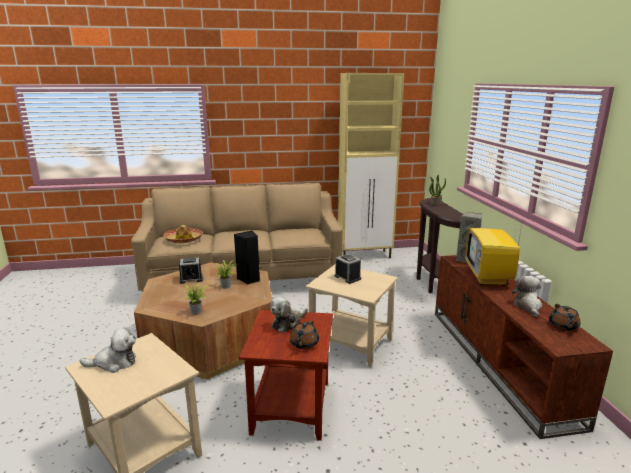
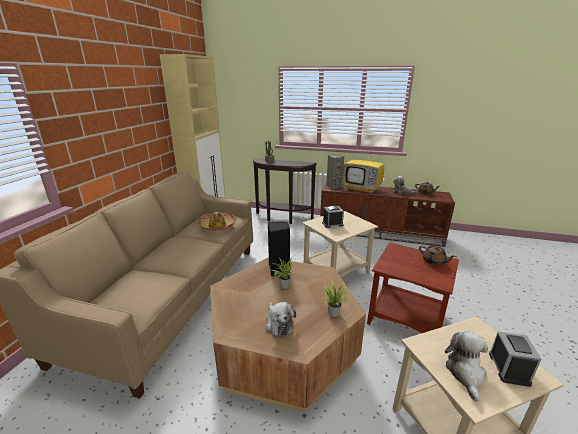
camera: 65 degrees left, 5 degrees up
(184, 239) = (137, 287): hat -> hat (217, 225)
(191, 279) = (246, 305): alarm clock -> alarm clock (508, 368)
(288, 323) = (401, 261): plush toy -> plush toy (278, 323)

